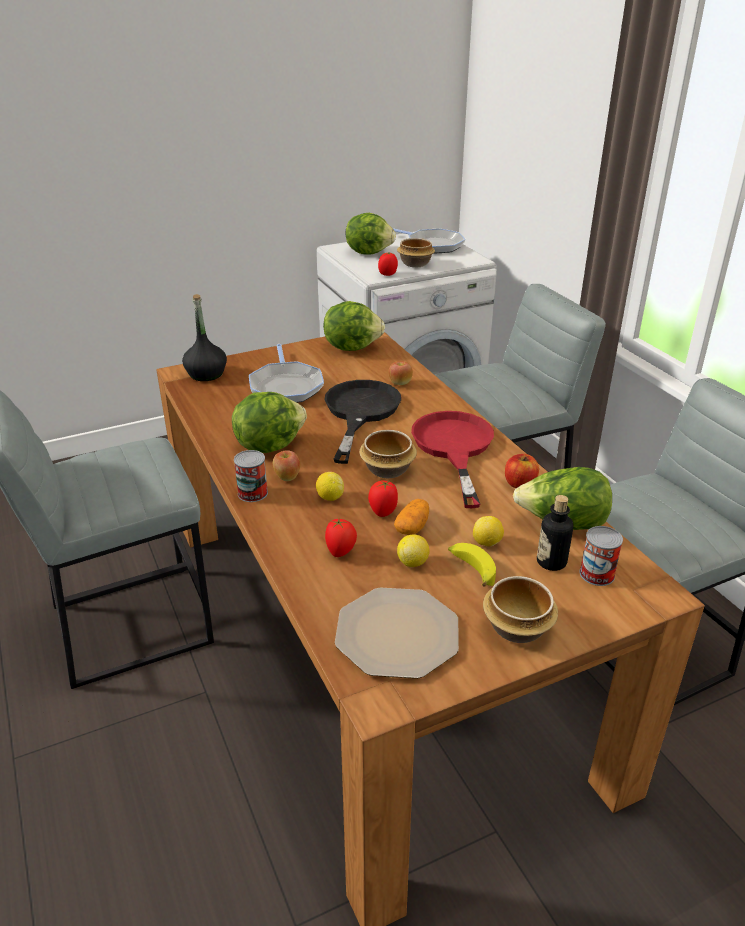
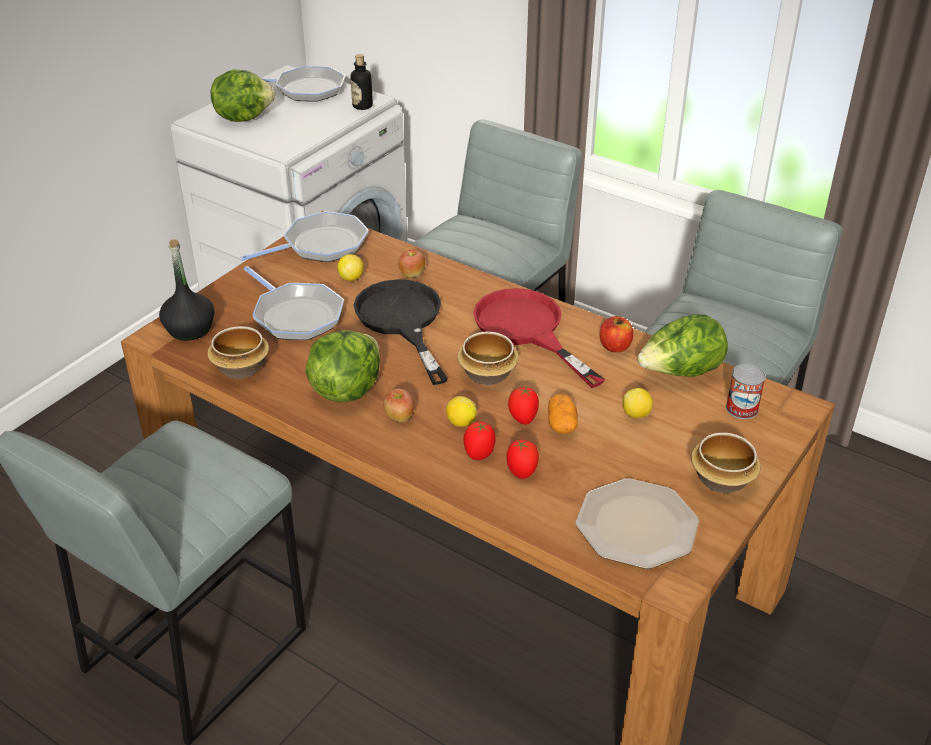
camera: 30 degrees left, 5 degrees up
(252, 493) = (382, 446): can -> none
(352, 347) = (321, 245): lettuce -> frying pan
(388, 274) = (294, 143): tomato -> tomato (479, 454)
(413, 562) = (591, 457): lemon -> lemon (351, 278)
(414, 264) = (311, 121): bowl -> bowl (240, 369)
(471, 569) = (644, 444): banana -> none
(551, 562) = (700, 411): bottle -> bottle (362, 106)

